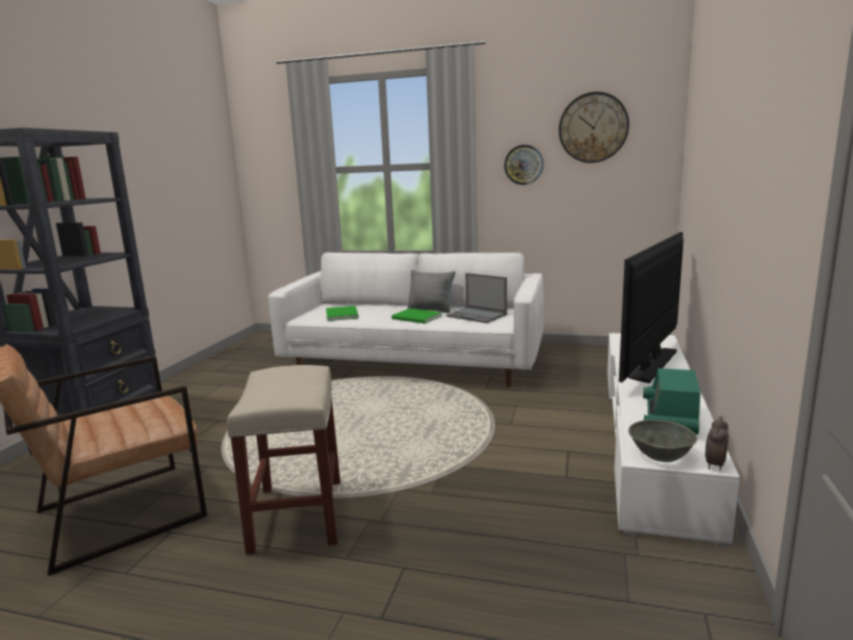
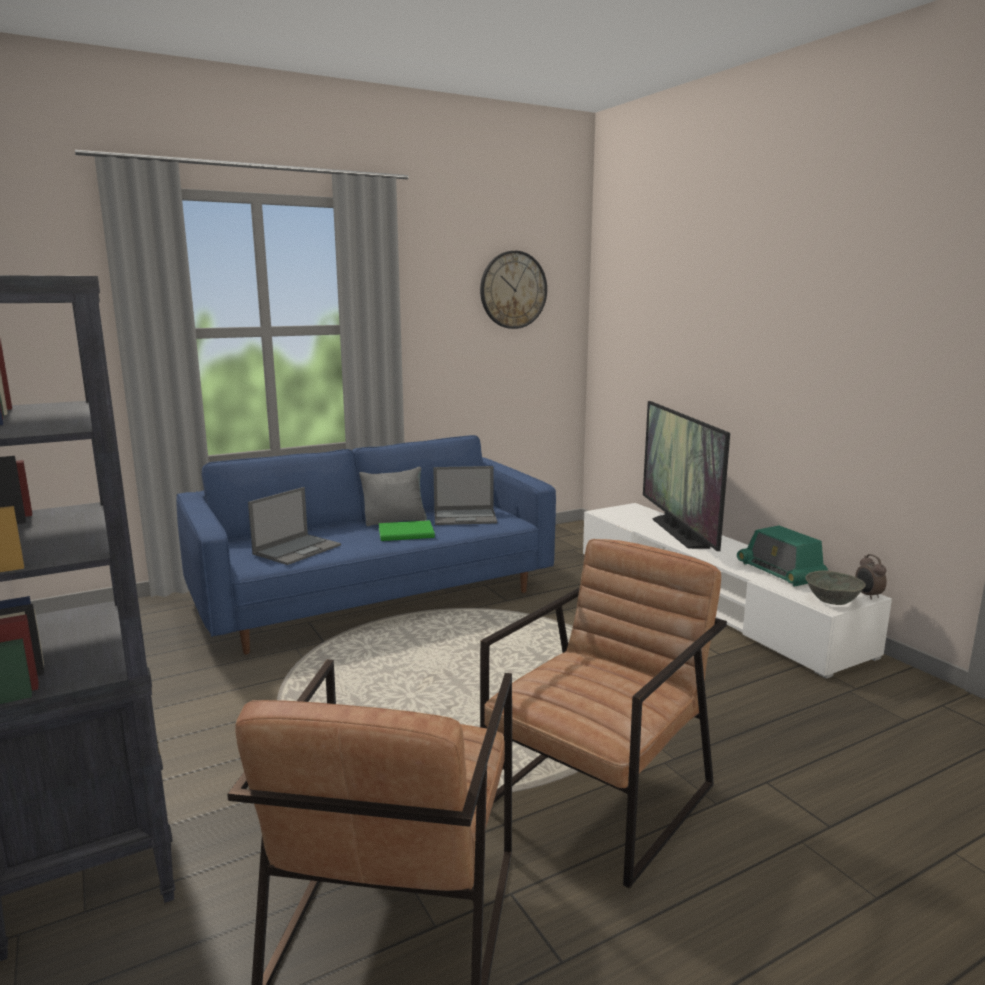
camera: 45 degrees left, 0 degrees up
(298, 516) = (600, 796): beige stool -> brown armchair
(343, 314) = (298, 549): green book -> laptop
(414, 362) = (373, 596): white sofa -> blue sofa
(523, 164) = (444, 329): wall clock -> none

